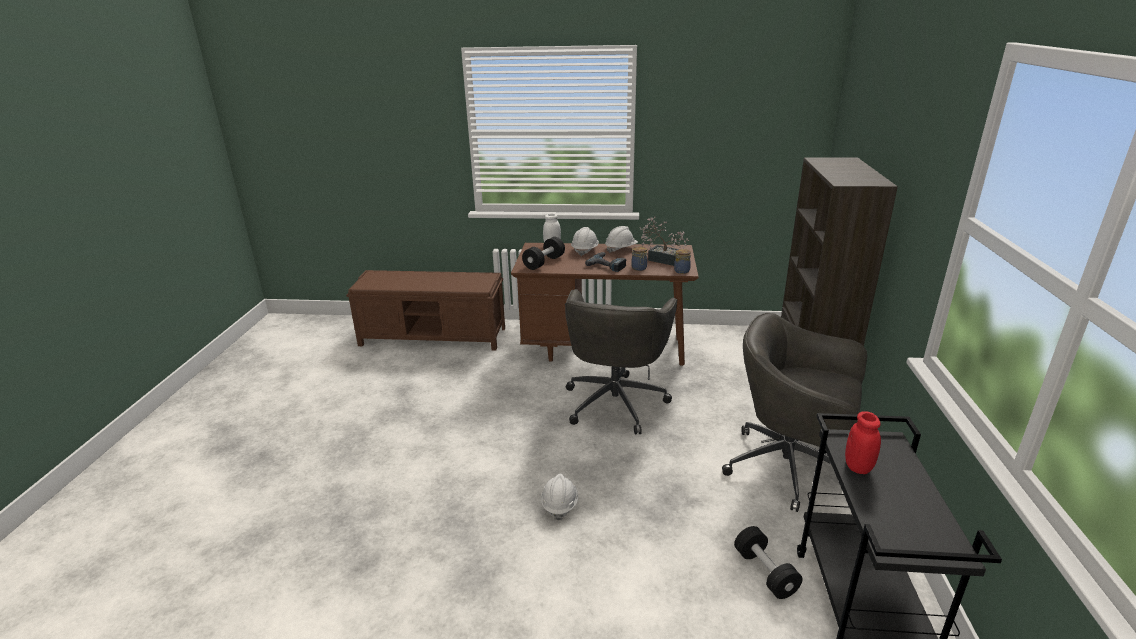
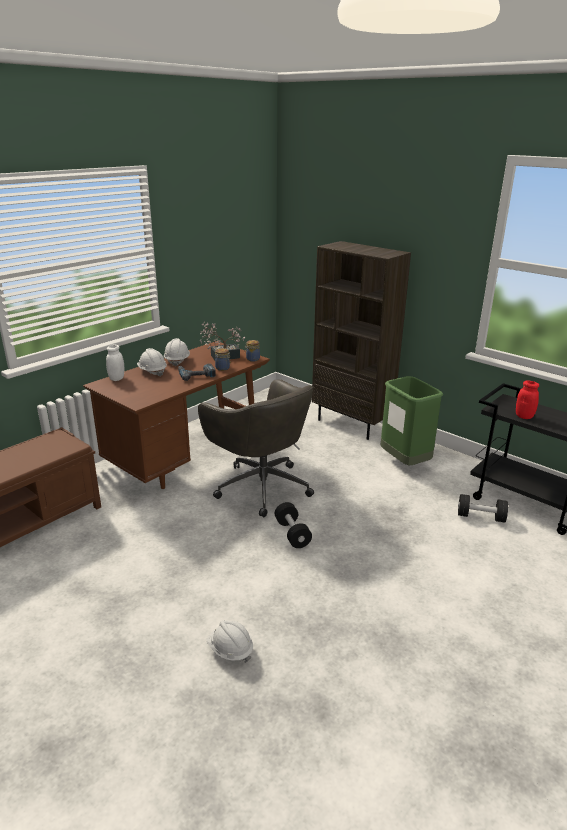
camera: 55 degrees left, 0 degrees up
(544, 262) = (143, 392): black dumbbell -> black dumbbell (292, 533)
(559, 504) = (350, 565): white hard hat -> white hard hat (230, 650)
(790, 468) = (404, 462): grey office chair -> green trash can

